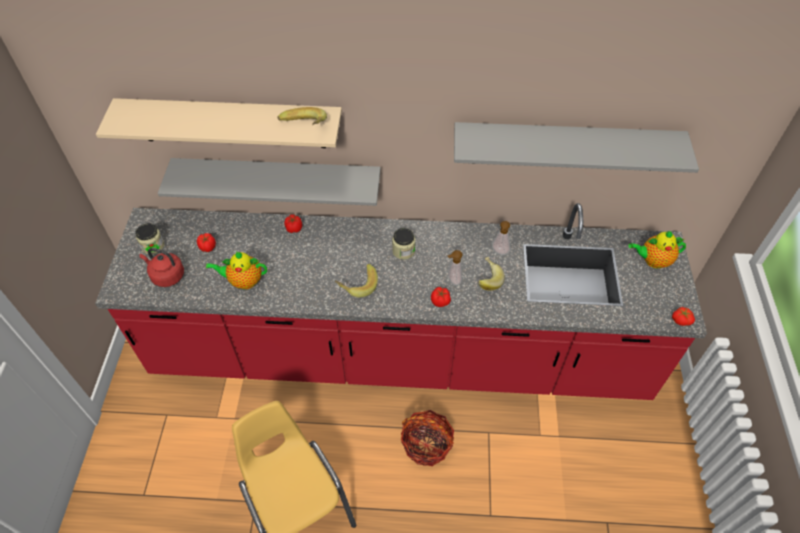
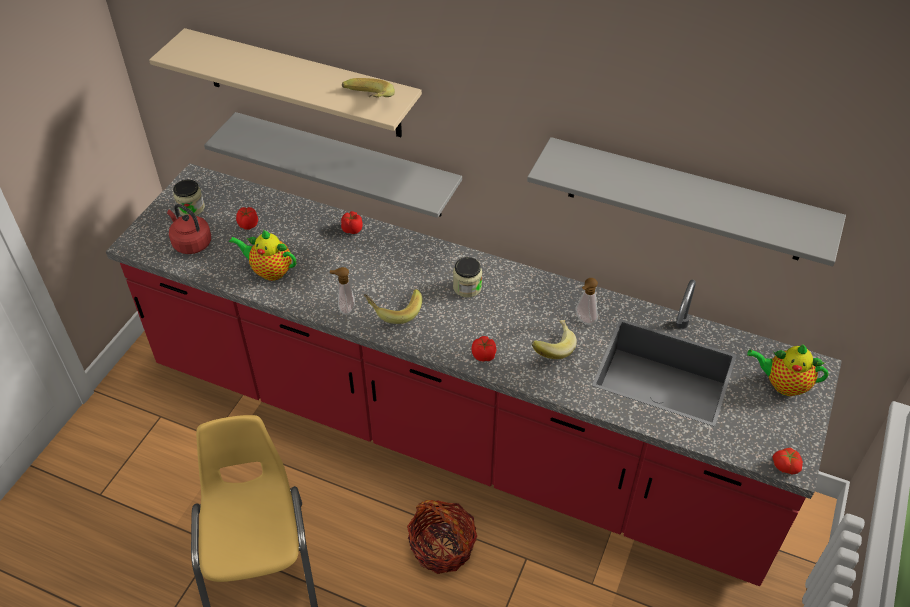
camera: 20 degrees right, 5 degrees down
(452, 281) = (510, 337): soap dispenser -> soap dispenser (345, 309)

